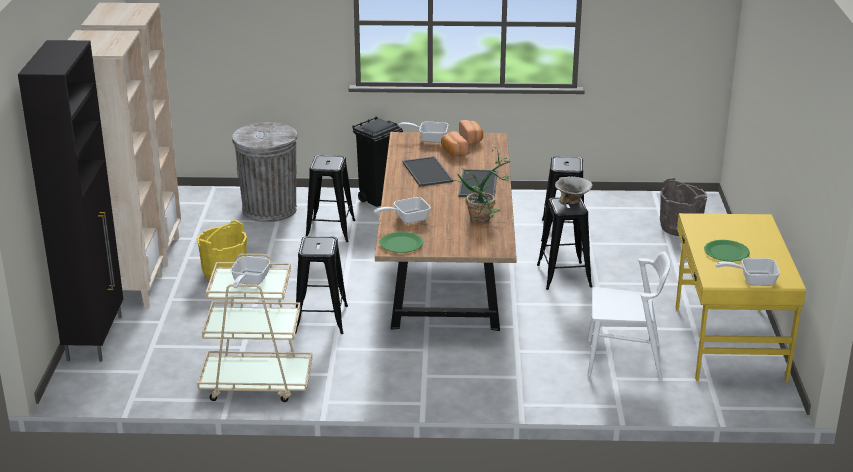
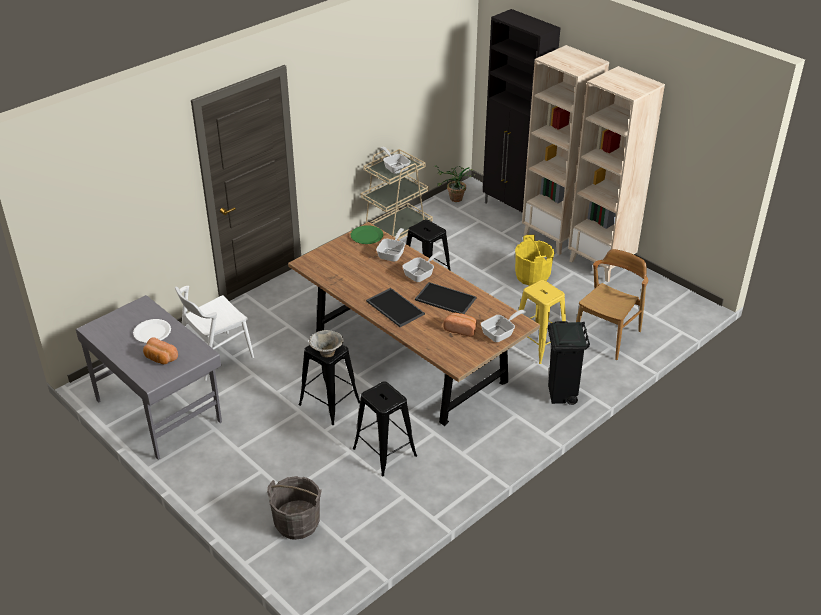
camera: 135 degrees right, 10 degrees up
(269, 210) = (607, 336): grey trash can -> brown chair
(330, 230) = (538, 345): black stool -> yellow stool
(471, 139) = (471, 352): bread -> bread (160, 358)
(485, 220) = (344, 279): potted plant -> potted plant (452, 199)
(726, 252) = (152, 332): green plate -> white plate
(728, 343) = (159, 410): yellow desk -> grey desk
(753, 280) = (116, 316): frying pan -> frying pan (421, 274)

